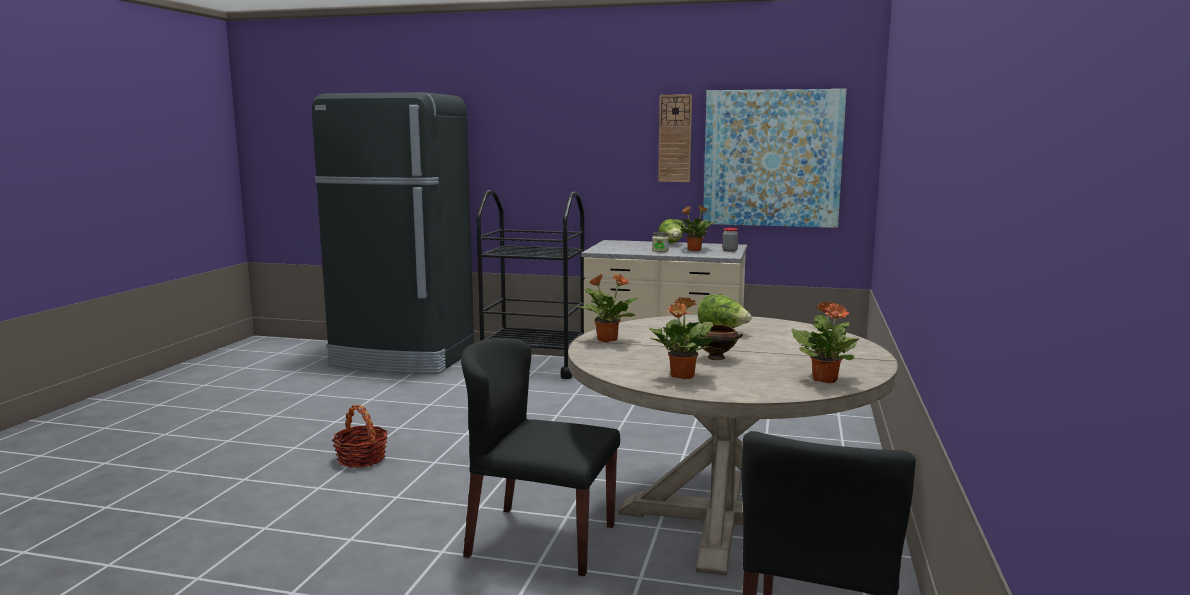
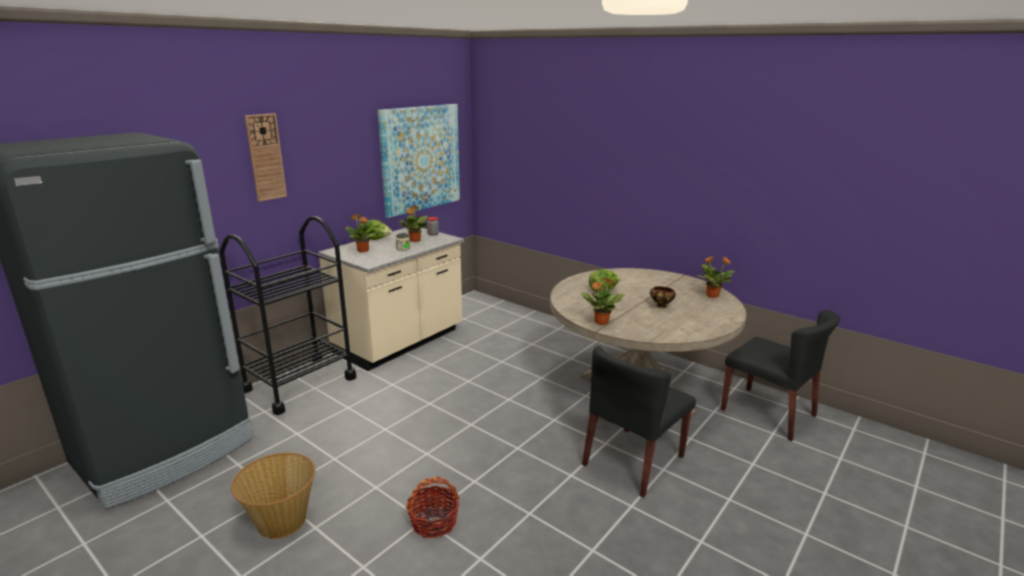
camera: 65 degrees left, 10 degrees up
(339, 410) = (281, 520): none -> basket
(675, 138) = (359, 152): wall clock -> wall clock (265, 157)
(681, 376) = (694, 322): potted plant -> potted plant (363, 251)

